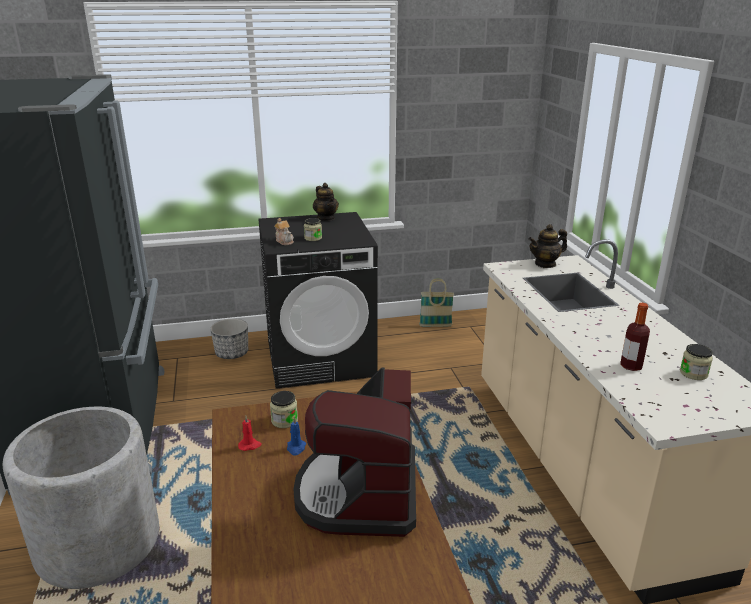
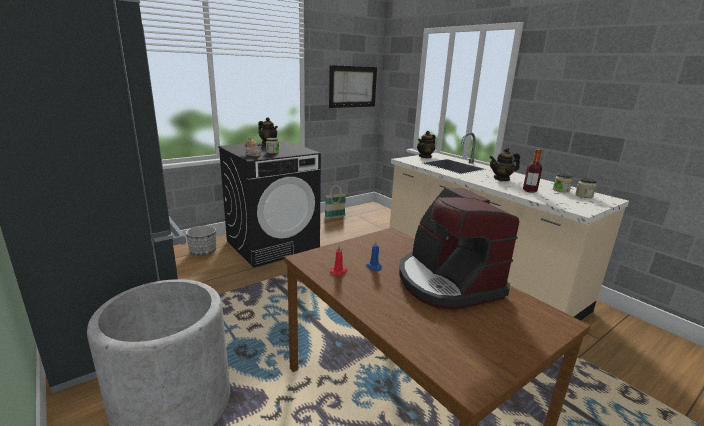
camera: 25 degrees left, 5 degrees down
(284, 420) = (347, 253): jar -> jar (584, 196)
(482, 128) = (353, 87): none -> picture
(616, 332) = (501, 179): none -> teapot

